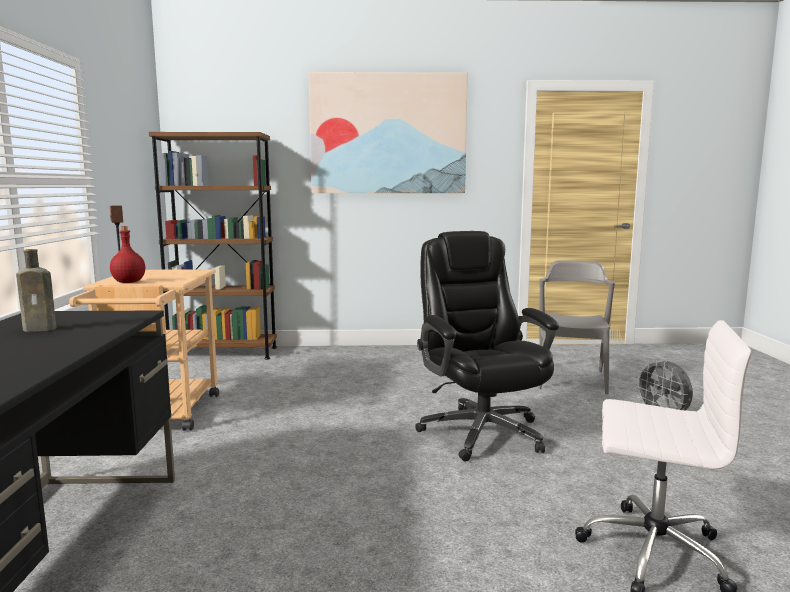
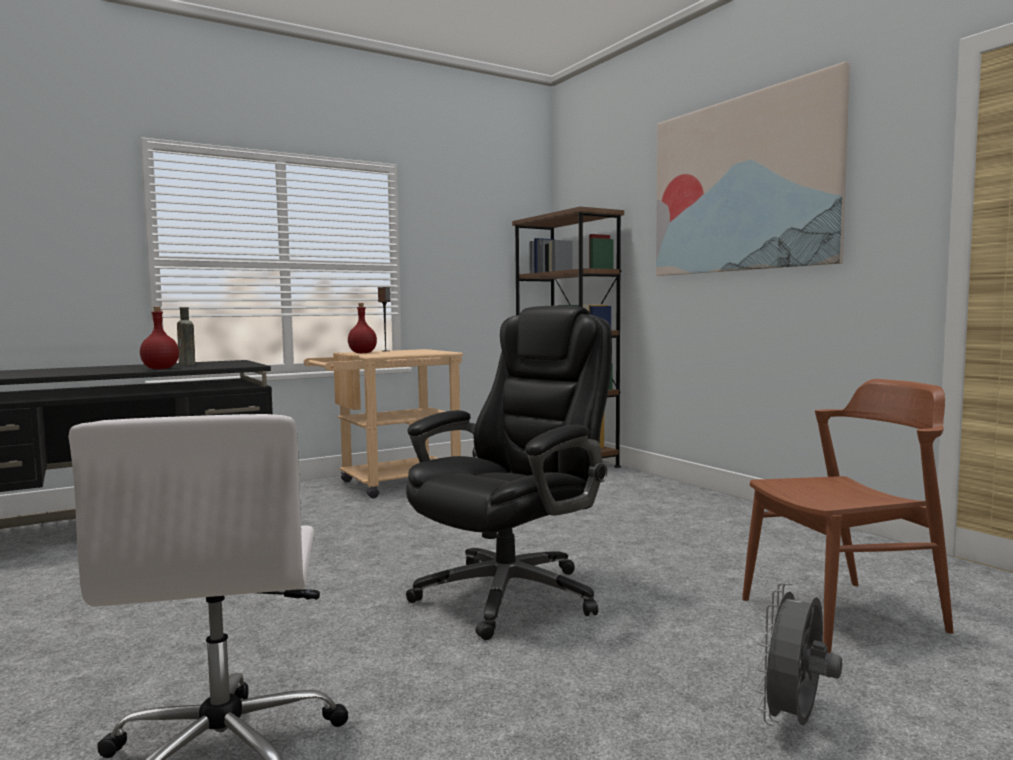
camera: 60 degrees right, 5 degrees down
(77, 339) = (160, 369): none -> red bottle
(571, 379) = (843, 615): grey chair -> brown chair

